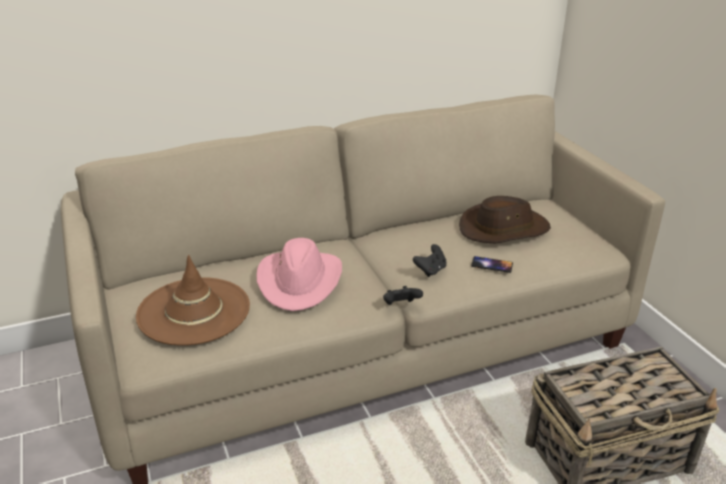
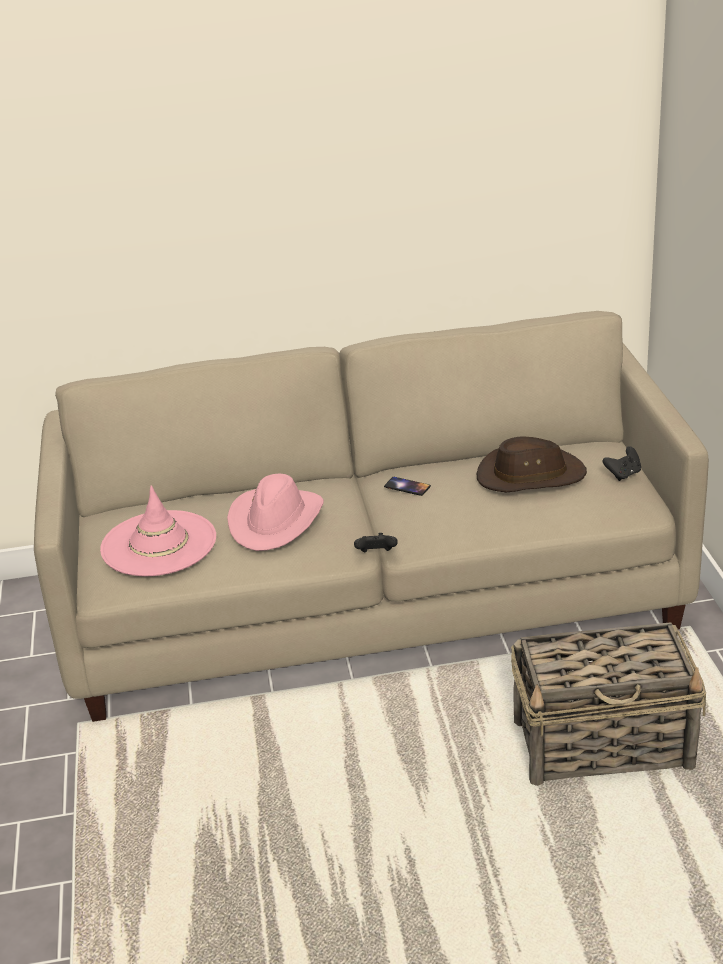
camera: 15 degrees right, 0 degrees up
(193, 311) = (159, 544): brown hat -> pink hat
(430, 270) = (422, 518): black game controller -> black game controller (623, 474)
(492, 265) = (494, 516): phone -> phone (407, 486)

